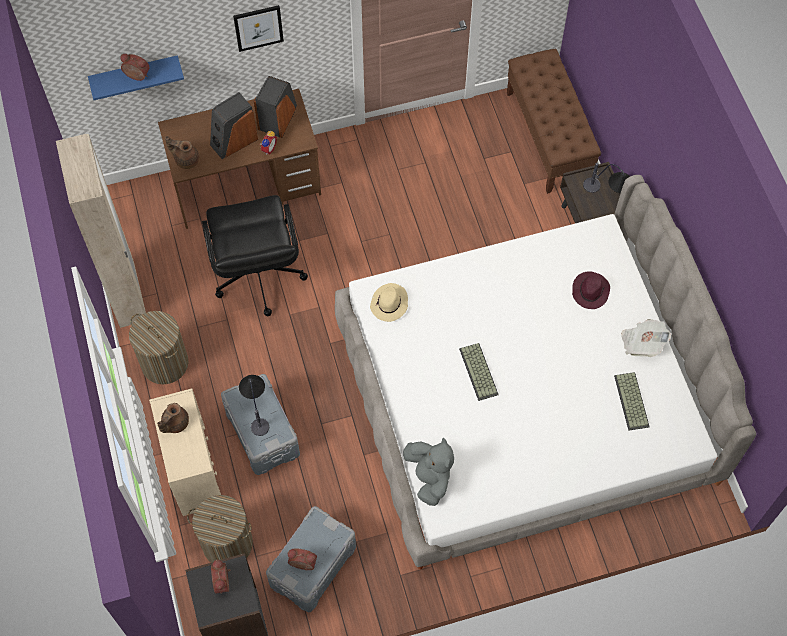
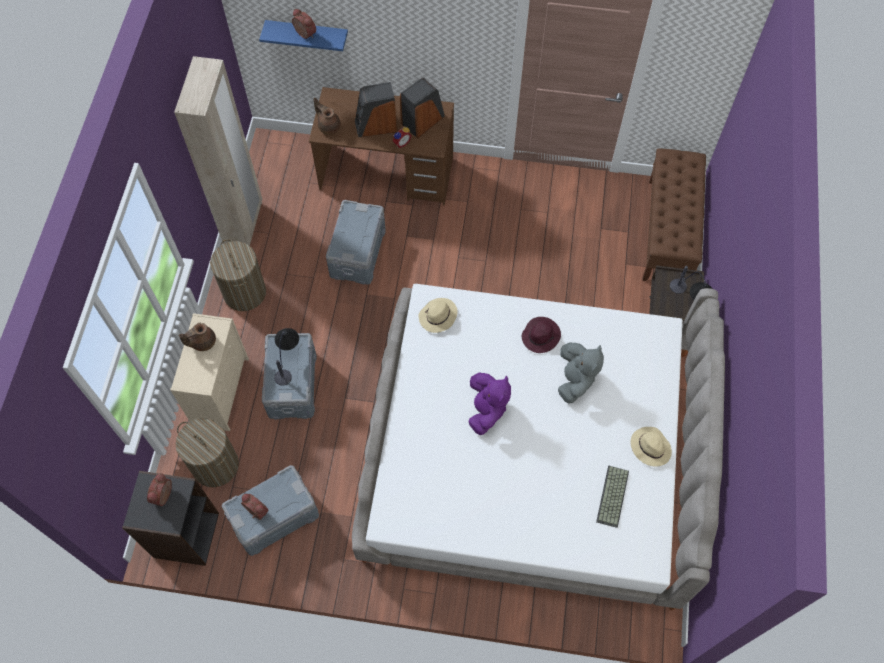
camera: 25 degrees right, 0 degrees up
(258, 27) = (425, 29): picture -> none
(258, 277) = (357, 252): black office chair -> grey storage box
(429, 477) = (393, 484): grey plush toy -> grey plush toy (575, 379)
(479, 372) = (486, 409): keyboard -> purple plush toy
(590, 291) = (624, 379): purple hat -> purple hat (541, 335)
(642, 343) = (650, 447): newspaper -> beige hat

